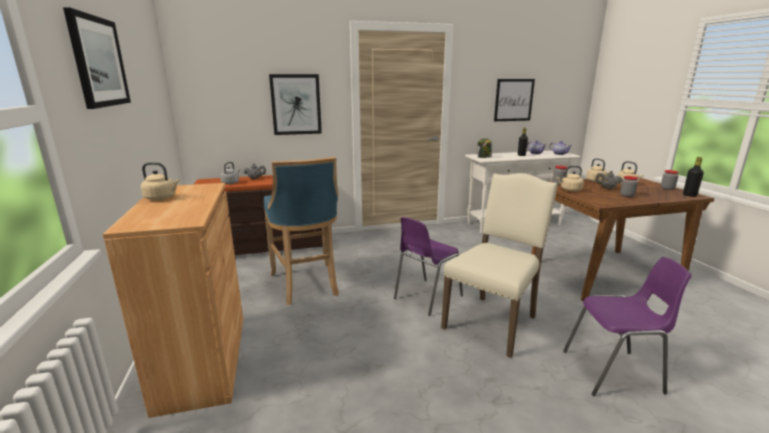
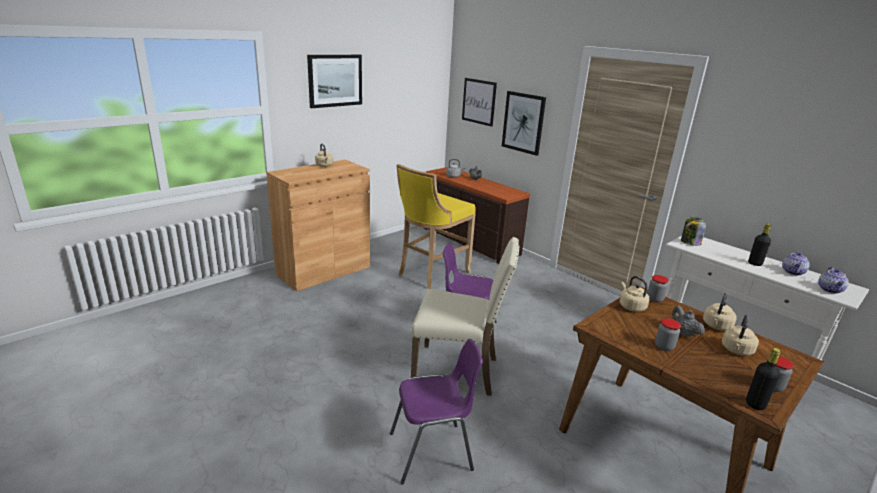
camera: 60 degrees right, 5 degrees up
(306, 285) = (431, 273): blue stool -> yellow stool
(513, 100) = (792, 180): picture -> picture (479, 101)
(614, 372) = (433, 452): purple chair -> purple chair turned 75 degrees counterclockwise

